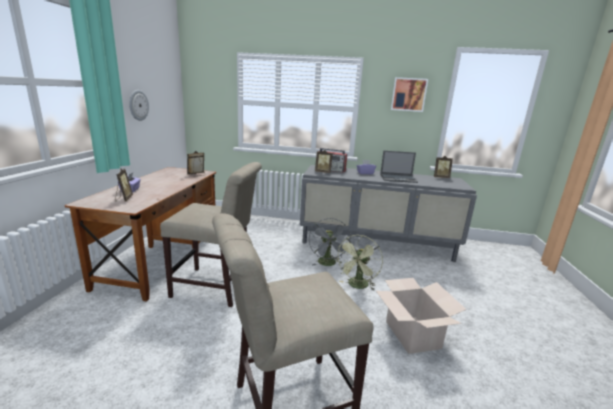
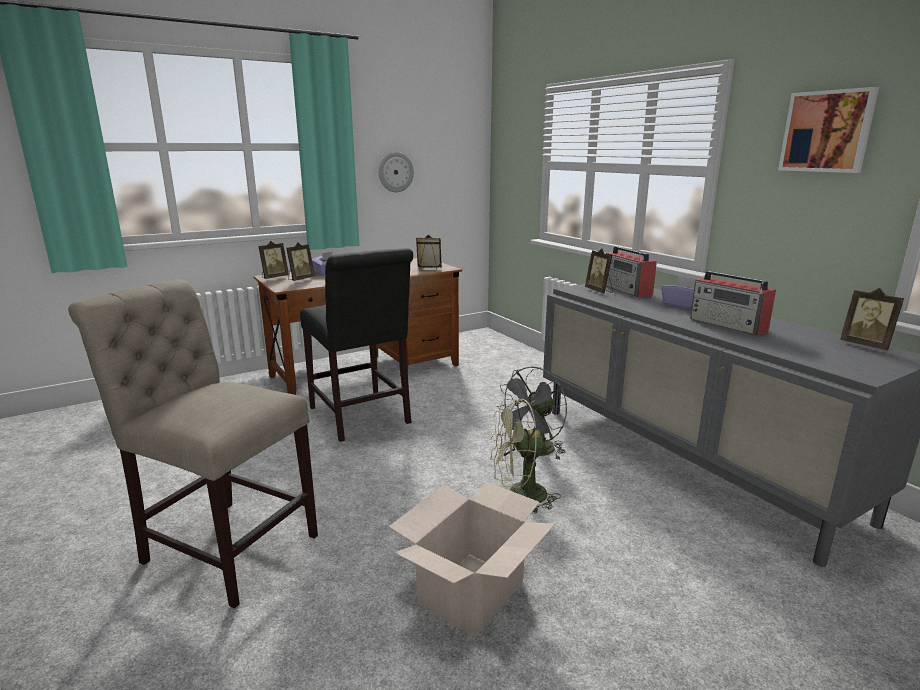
camera: 50 degrees right, 0 degrees up
(93, 202) = (274, 277): none -> picture frame
(216, 287) = (361, 417): beige chair -> black chair
(398, 178) = (728, 325): laptop -> radio

